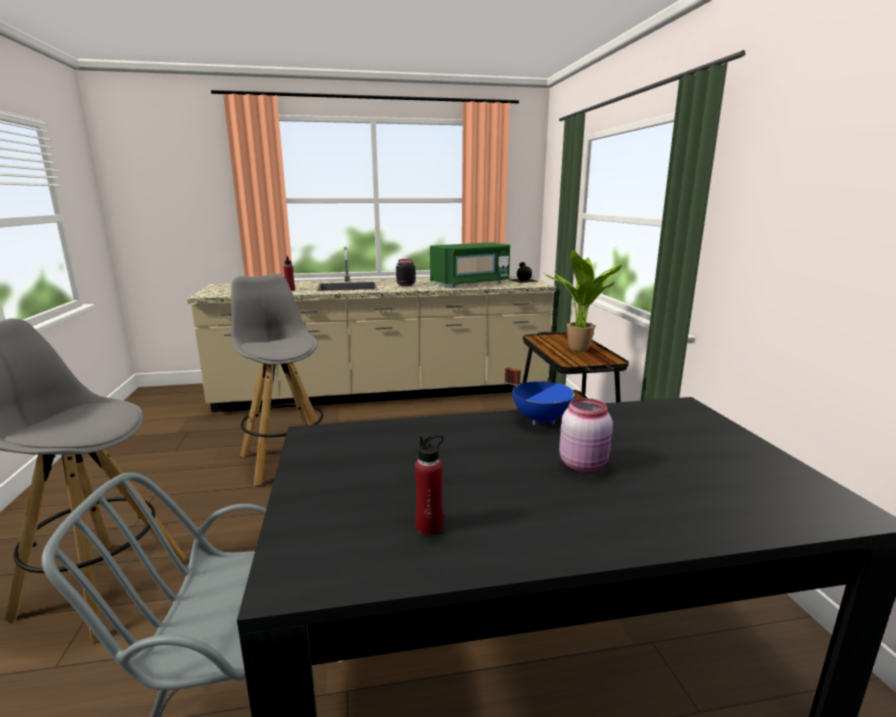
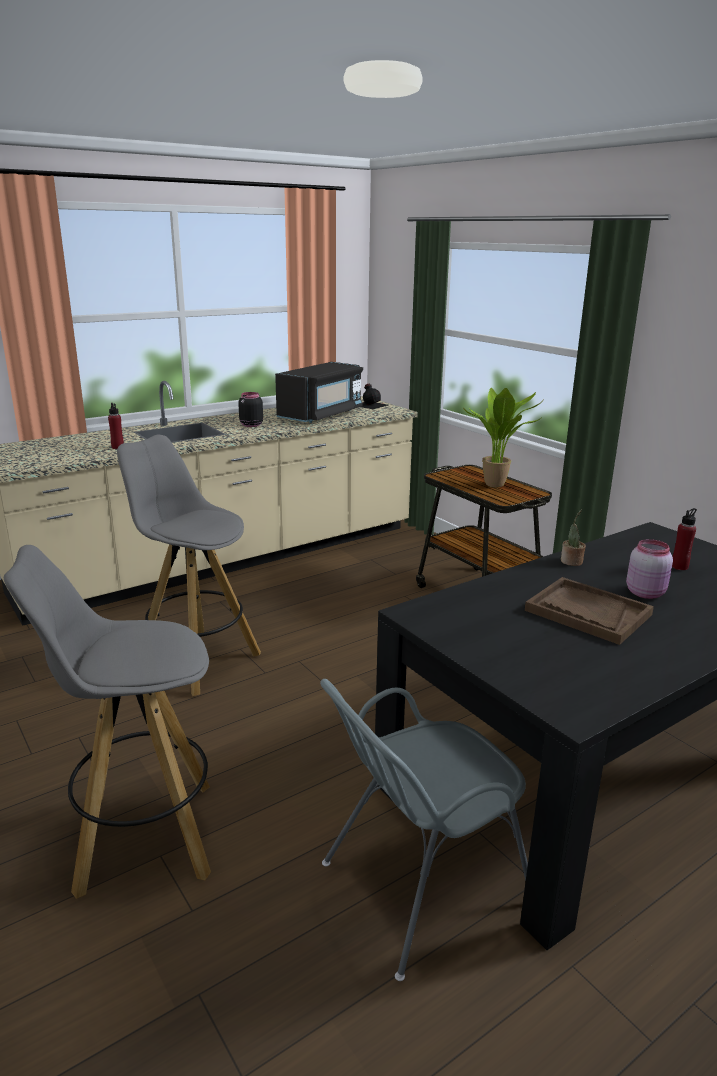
camera: 25 degrees left, 5 degrees up
(429, 526) = (608, 659): red bottle -> red bottle (679, 566)
(471, 283) = (321, 415): green microwave -> black microwave
(483, 470) = (587, 612): none -> brown tray
(541, 419) = (571, 562): blue cooking pot -> potted plant

